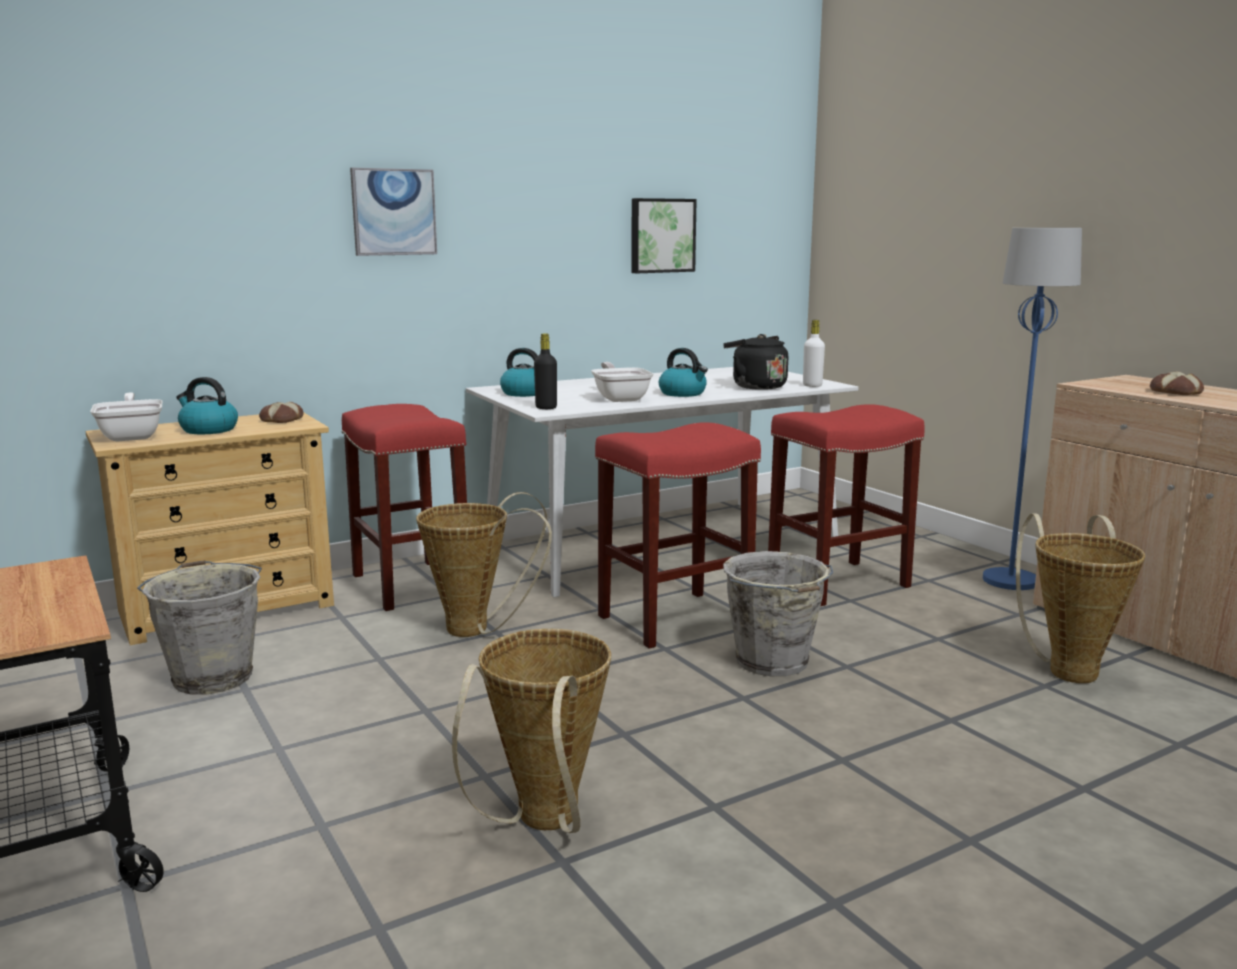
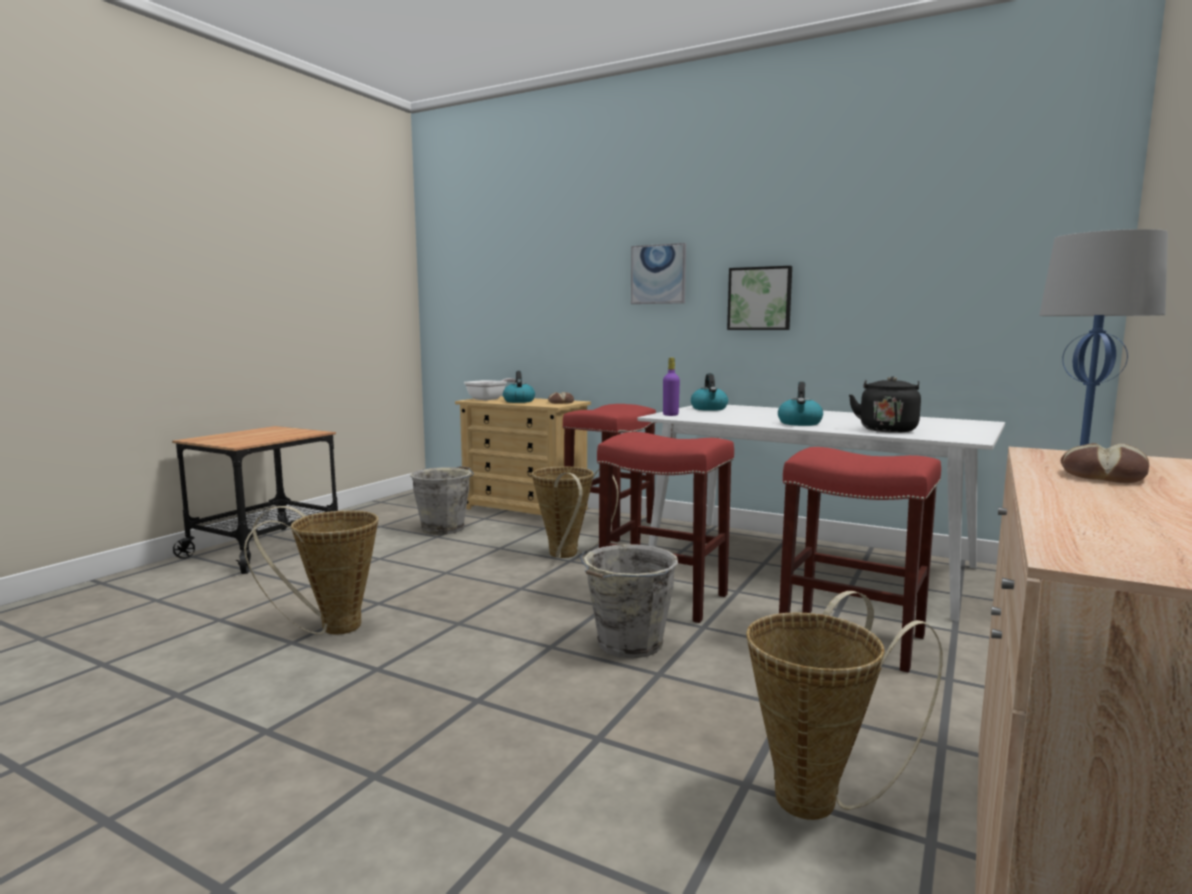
camera: 60 degrees right, 5 degrees down
(546, 408) = (670, 415): black bottle -> purple bottle
(620, 398) = (742, 418): frying pan -> none
(661, 235) = (897, 286): picture -> picture (760, 298)
(812, 385) = (944, 437): white bottle -> none

